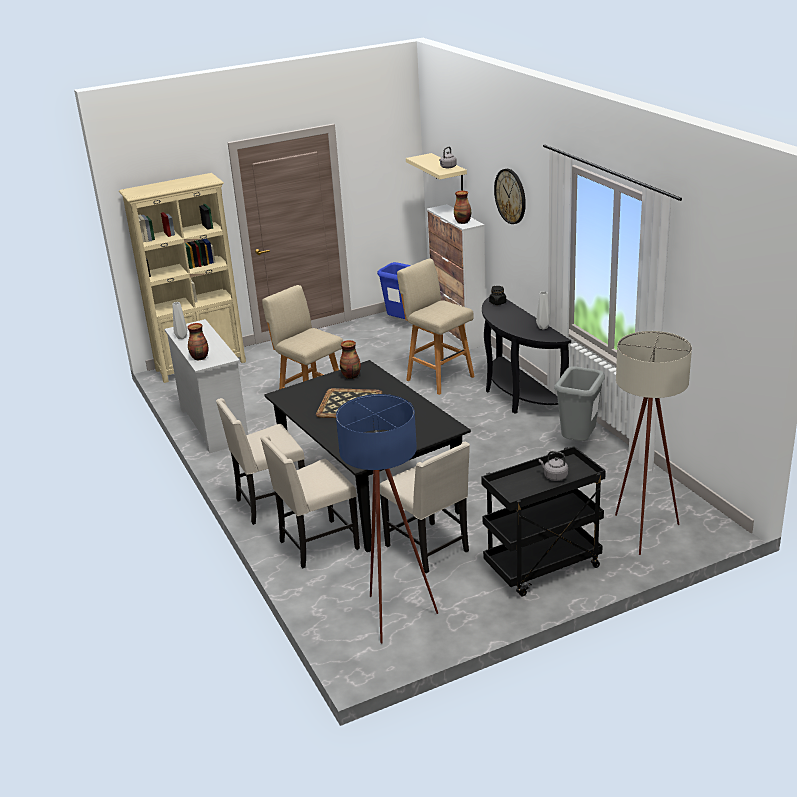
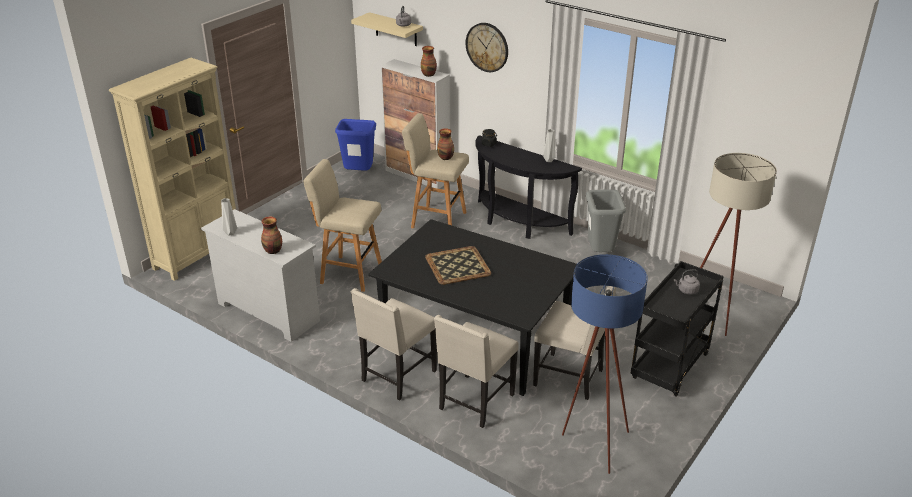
camera: 30 degrees left, 5 degrees up
(351, 376) = (431, 238): vase -> vase (446, 158)

